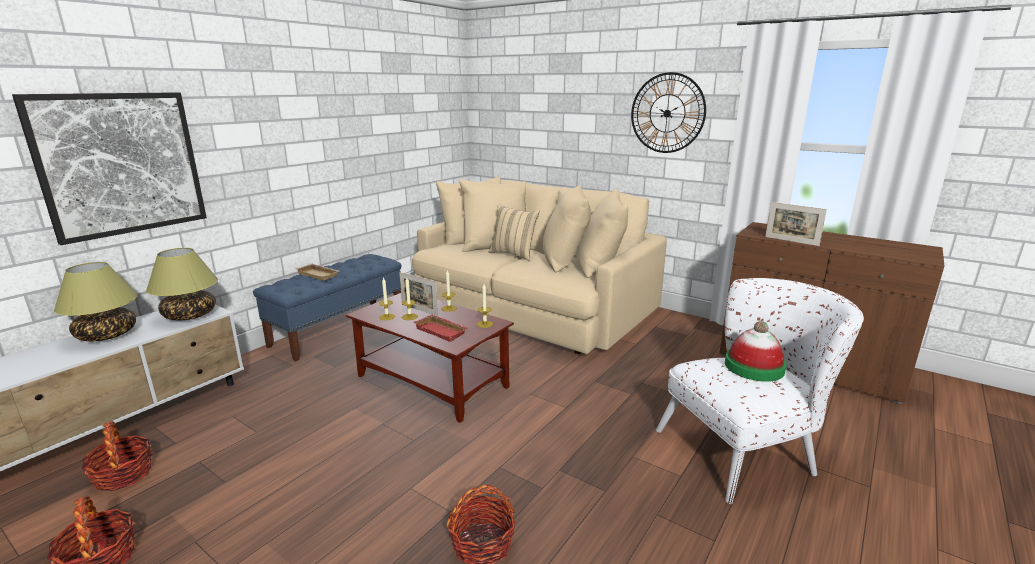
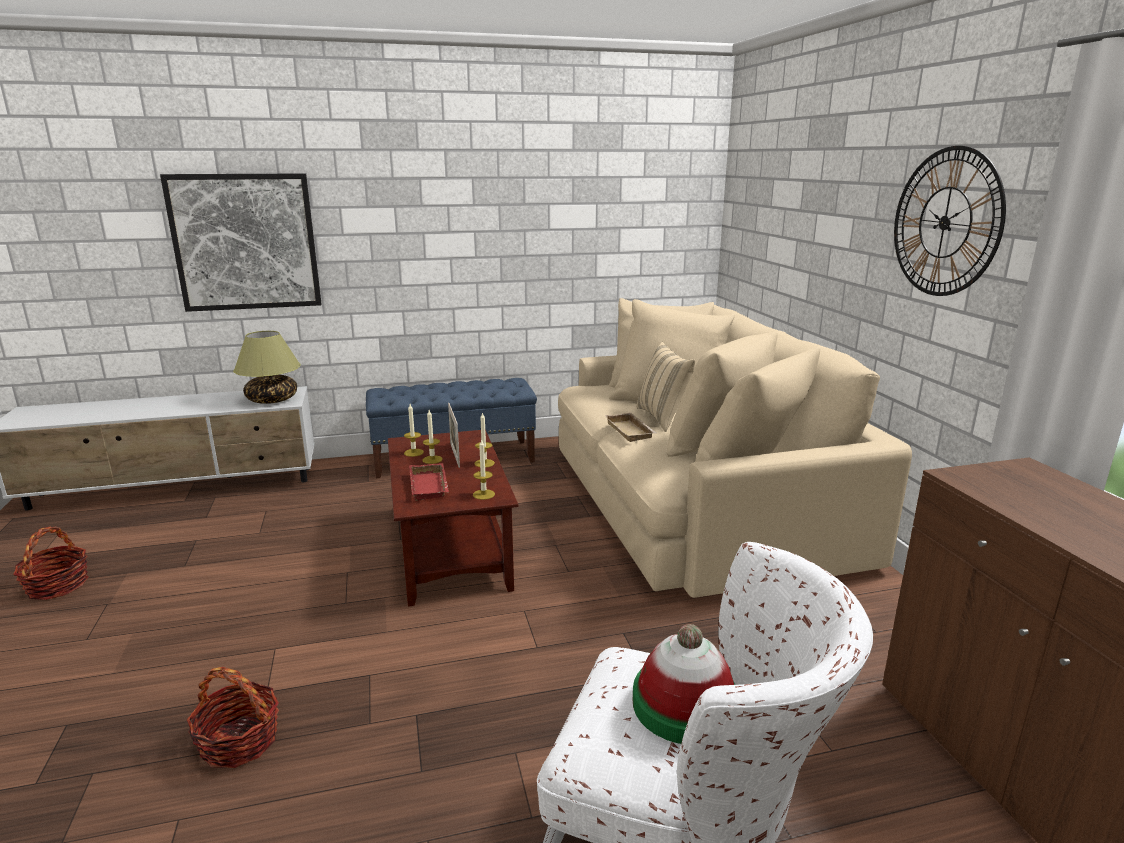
camera: 40 degrees right, 0 degrees up
(106, 335) = (201, 400): table lamp -> none
(123, 475) = (150, 527): basket -> none
(319, 274) = (434, 389): beige tray -> beige tray (631, 431)
(791, 241) = (1011, 512): picture frame -> none

